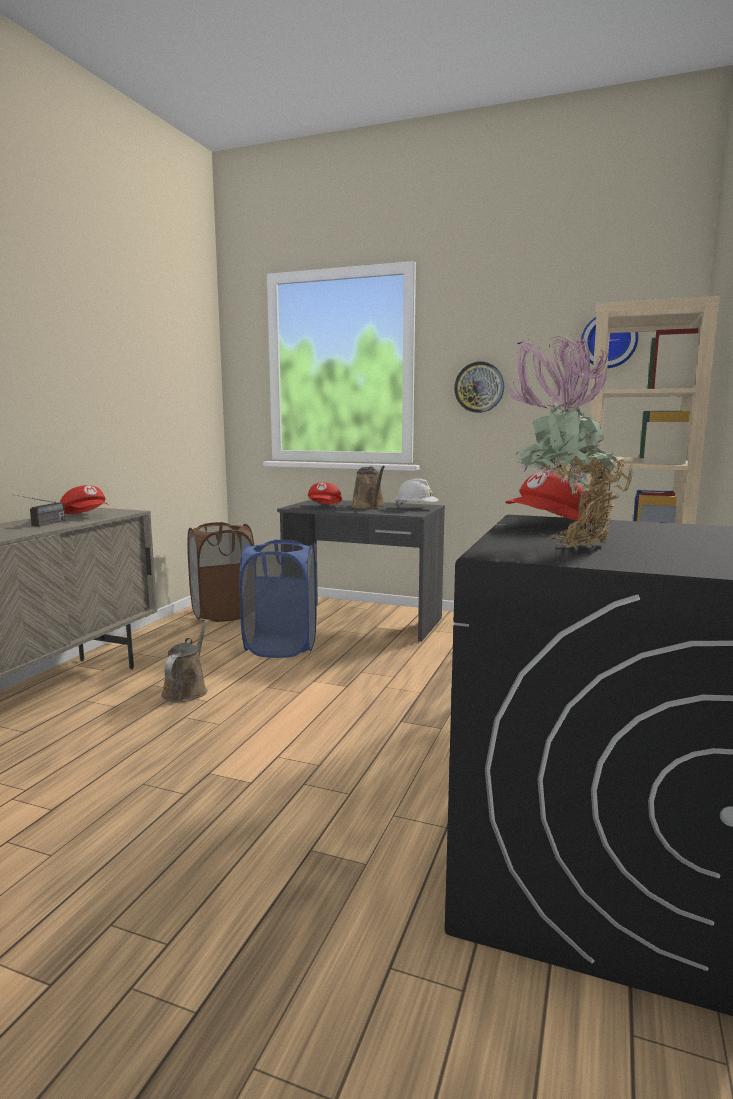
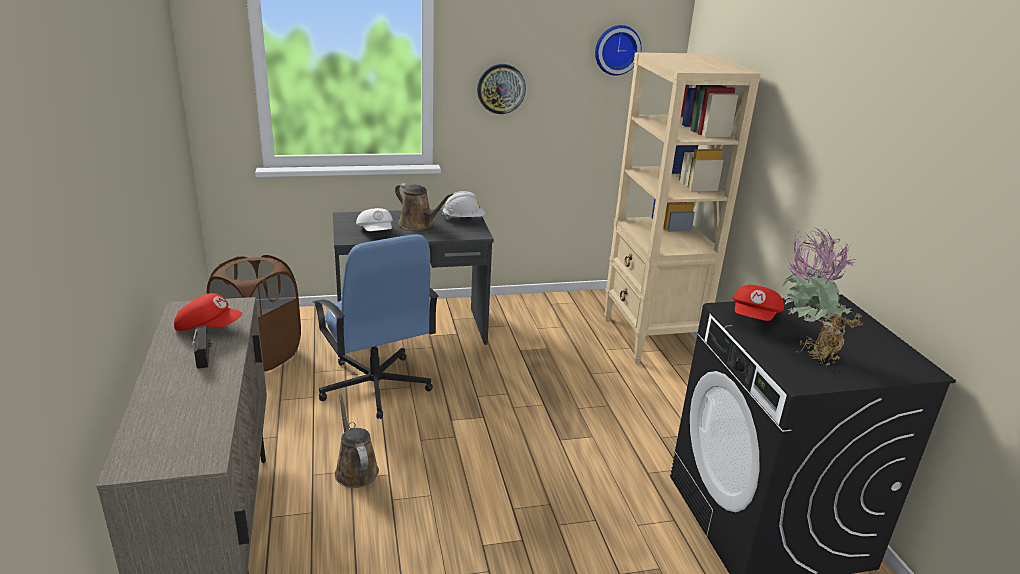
camera: 35 degrees left, 15 degrees up
(281, 647) = (375, 387): blue laundry basket -> blue office chair
(324, 506) = (376, 232): red cap -> white cap

